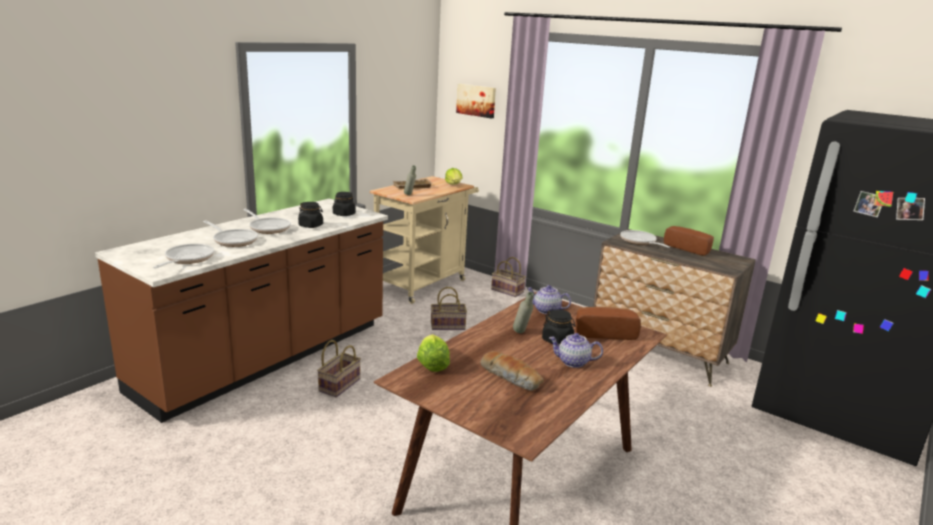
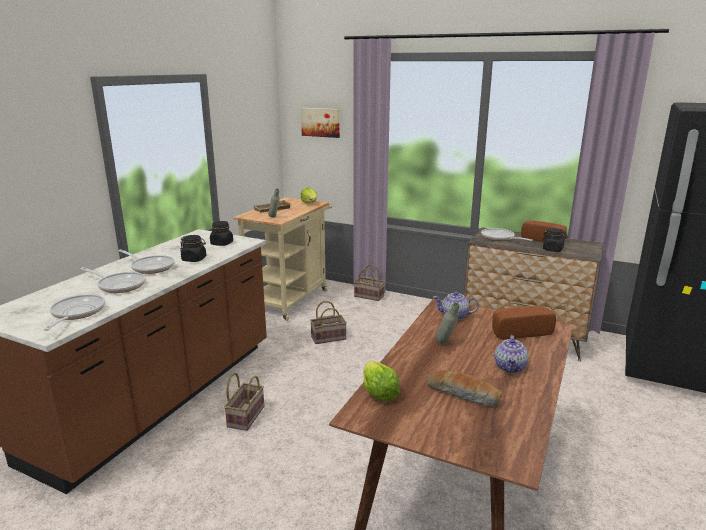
camera: 10 degrees left, 0 degrees up
(557, 340) = (482, 346): black jar -> black jar (553, 249)
(573, 362) = (510, 367): teapot -> teapot turned 75 degrees counterclockwise

